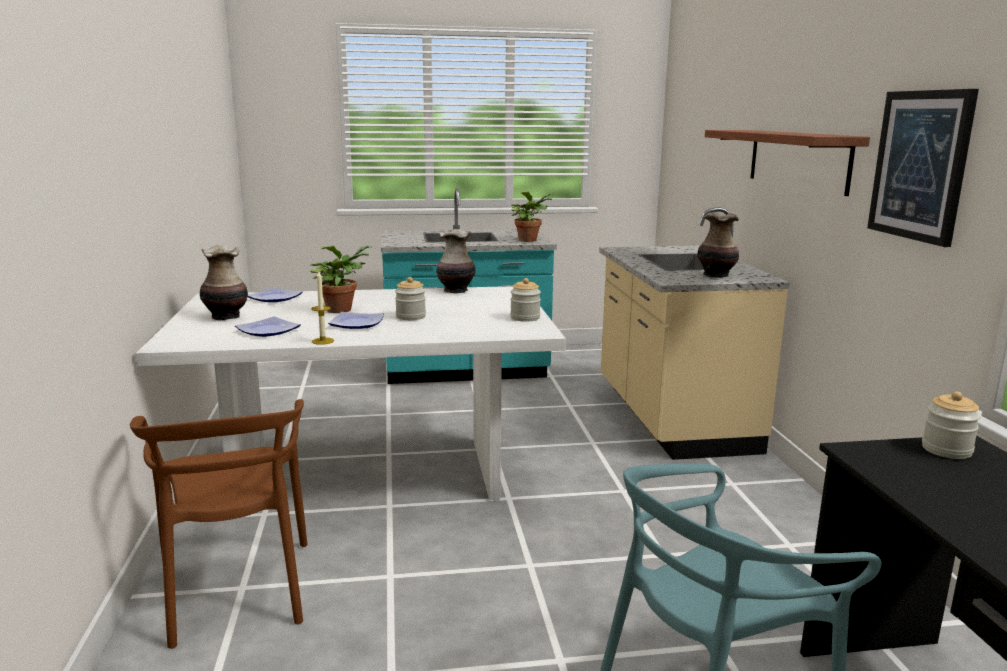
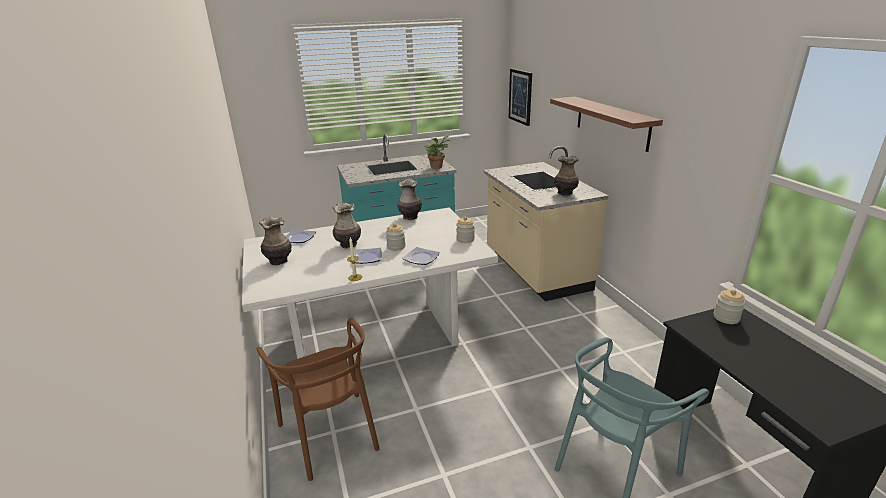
camera: 10 degrees left, 10 degrees up
(269, 331) = (315, 272): plate -> plate (422, 258)
(341, 309) = (349, 244): potted plant -> vase
(920, 165) = (696, 144): picture -> picture (520, 96)

